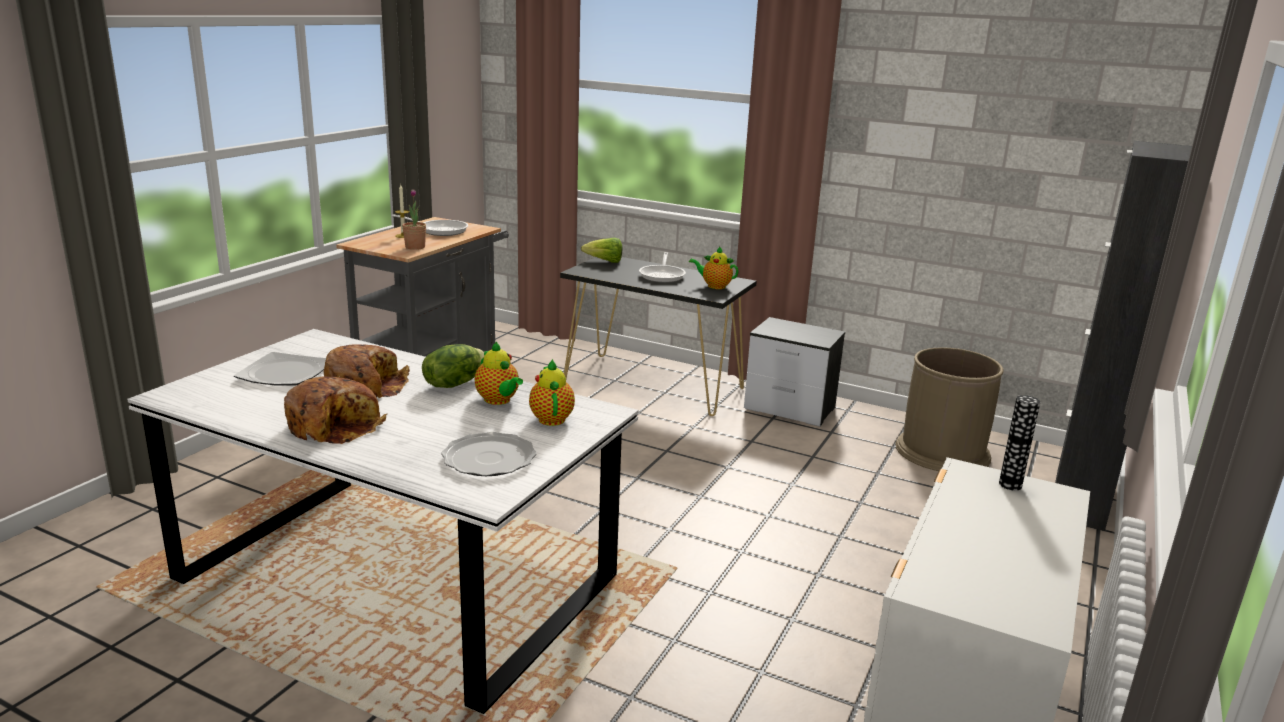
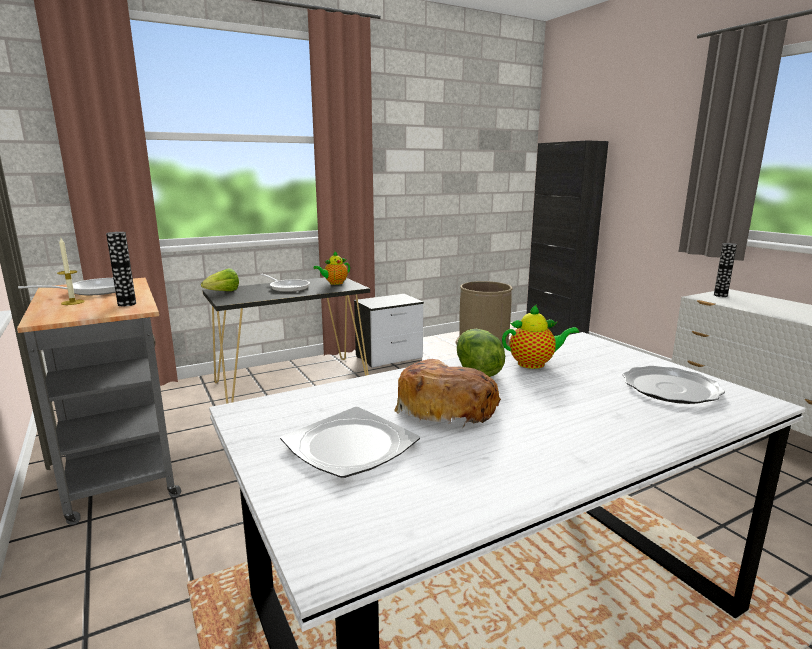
camera: 55 degrees left, 5 degrees down
(335, 425) = (554, 440): bread -> none
(415, 247) = (127, 304): potted plant -> vase
(551, 418) = (586, 355): teapot -> none

